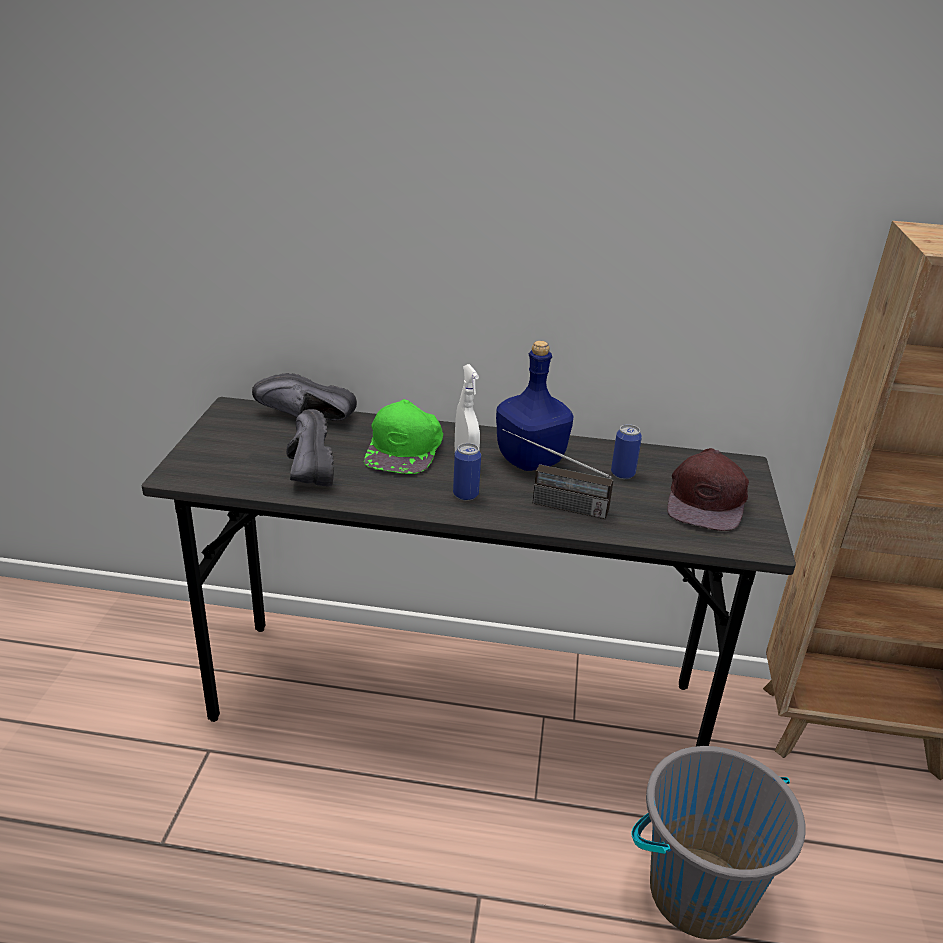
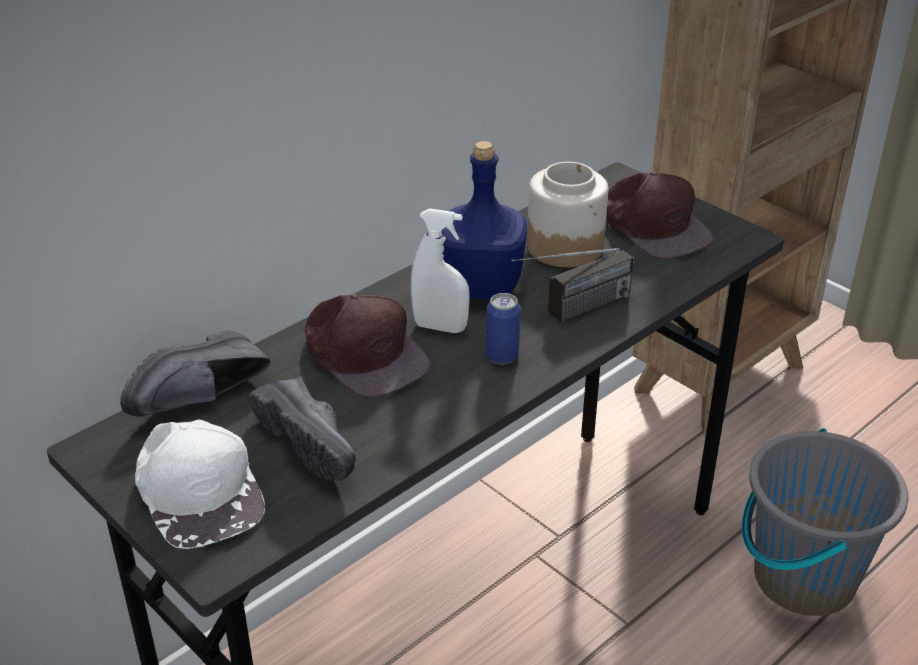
camera: 50 degrees left, 5 degrees up
(230, 447) = (200, 489): none -> white cap
(305, 465) = (315, 443): black shoe -> black shoe turned 150 degrees counterclockwise
(406, 448) = (364, 353): green cap -> brown cap
(622, 474) = (565, 246): can -> jar

